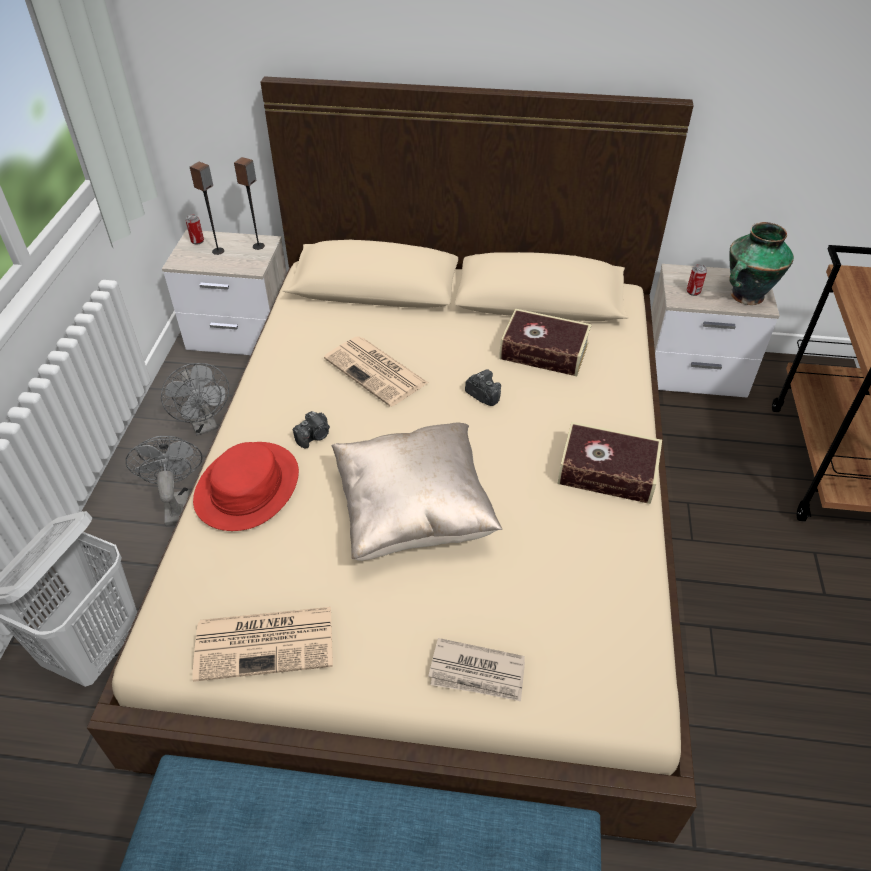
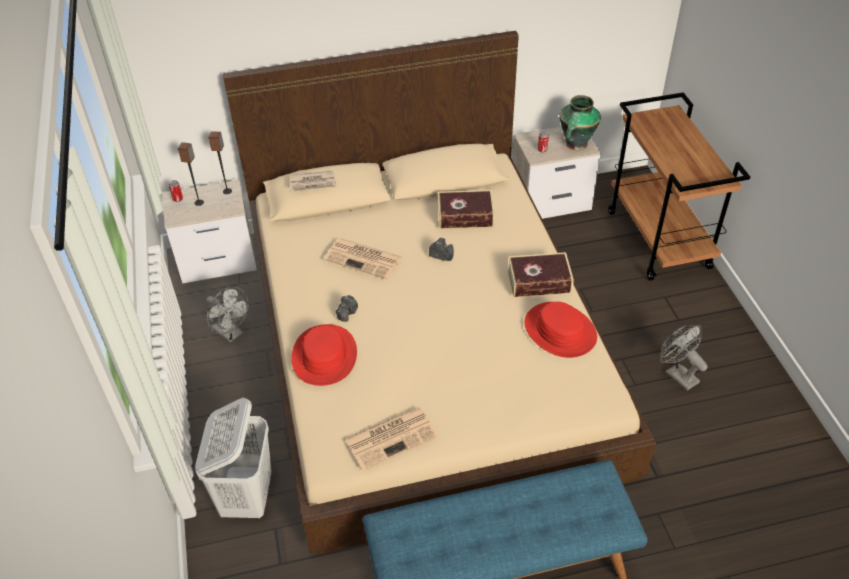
camera: 20 degrees left, 0 degrees up
(177, 503) = (244, 391): grey fan -> grey fan (677, 374)
(414, 513) = (437, 340): beige pillow -> none
(477, 673) = (519, 413): newspaper -> newspaper (313, 183)
(605, 558) = (560, 331): none -> red hat

